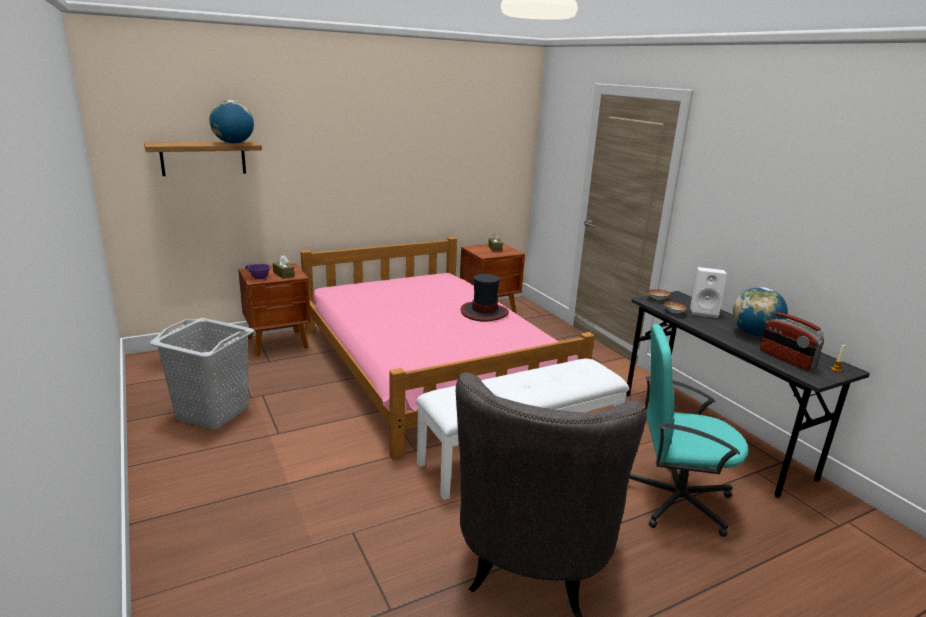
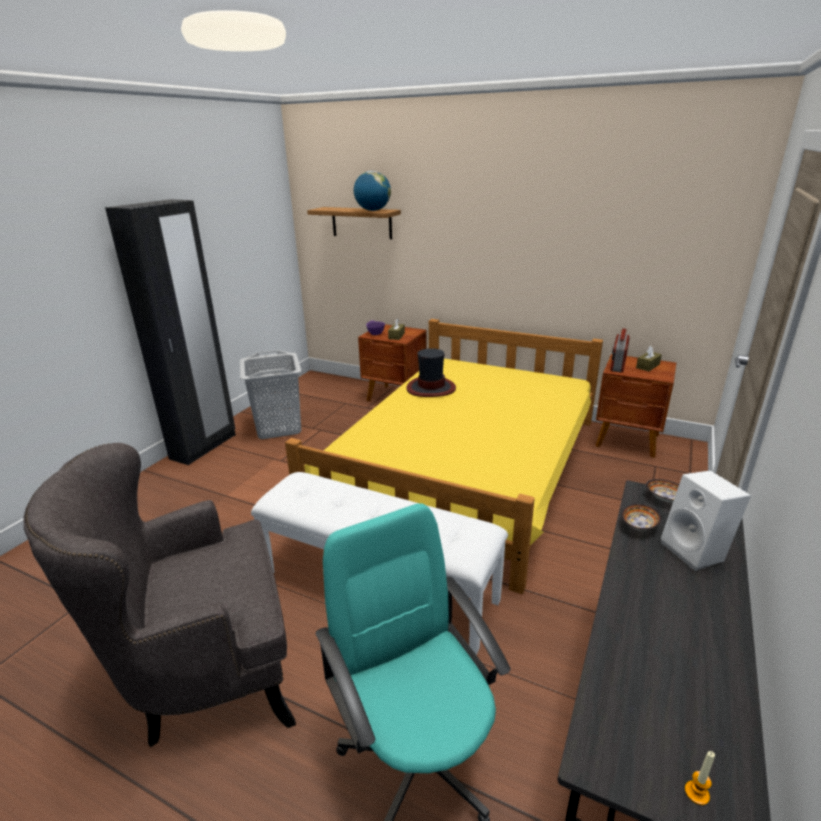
camera: 55 degrees right, 5 degrees up
(160, 467) = (204, 447): none -> black wardrobe
(430, 366) = (464, 466): pink bed -> yellow bed
(484, 312) = (521, 431): hat -> hat (430, 388)
(754, 334) = (695, 629): globe -> none
(786, 359) = (637, 698): radio -> radio (617, 365)

